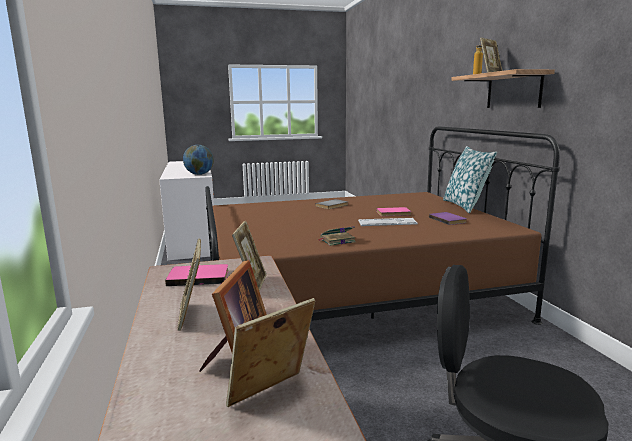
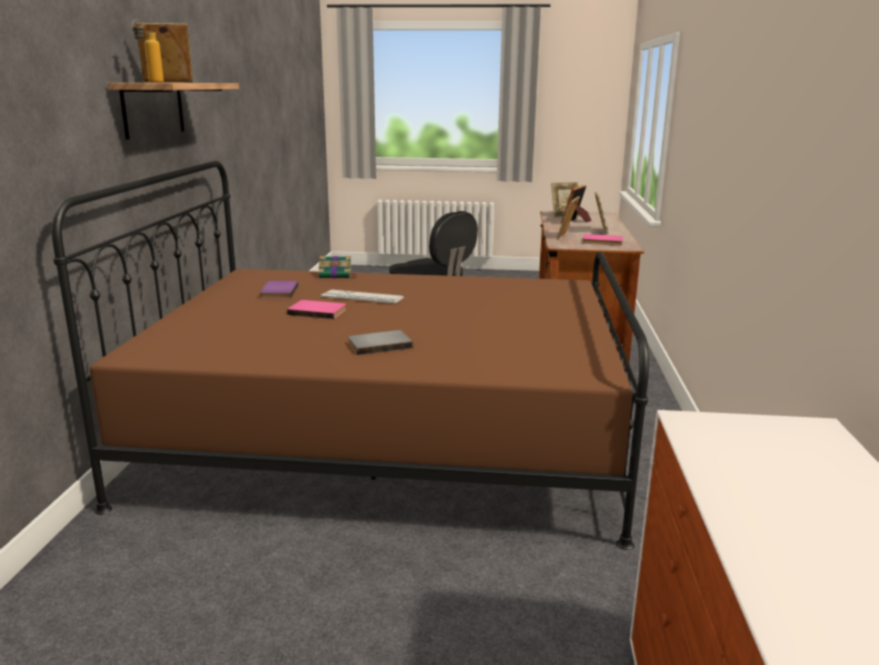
camera: 160 degrees left, 5 degrees up
(199, 174) = (715, 439): globe -> none
(337, 241) = (460, 284): book -> book (336, 275)
(465, 206) = (176, 310): pillow -> none

